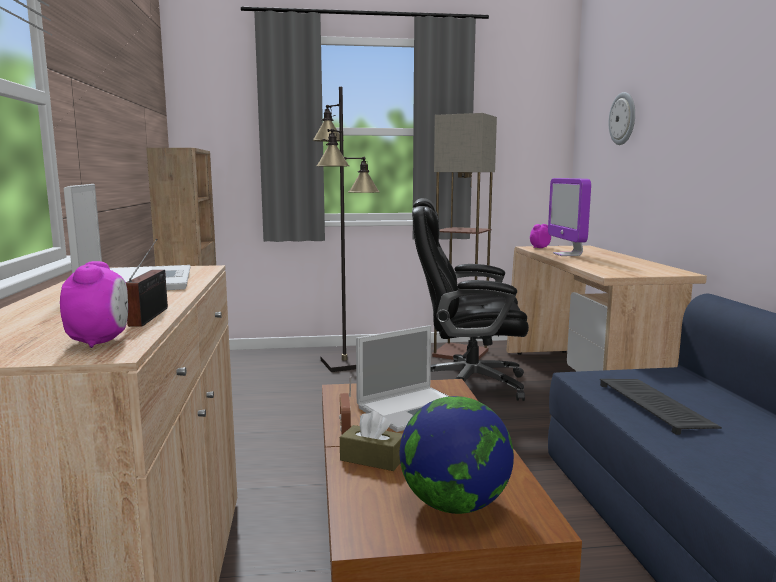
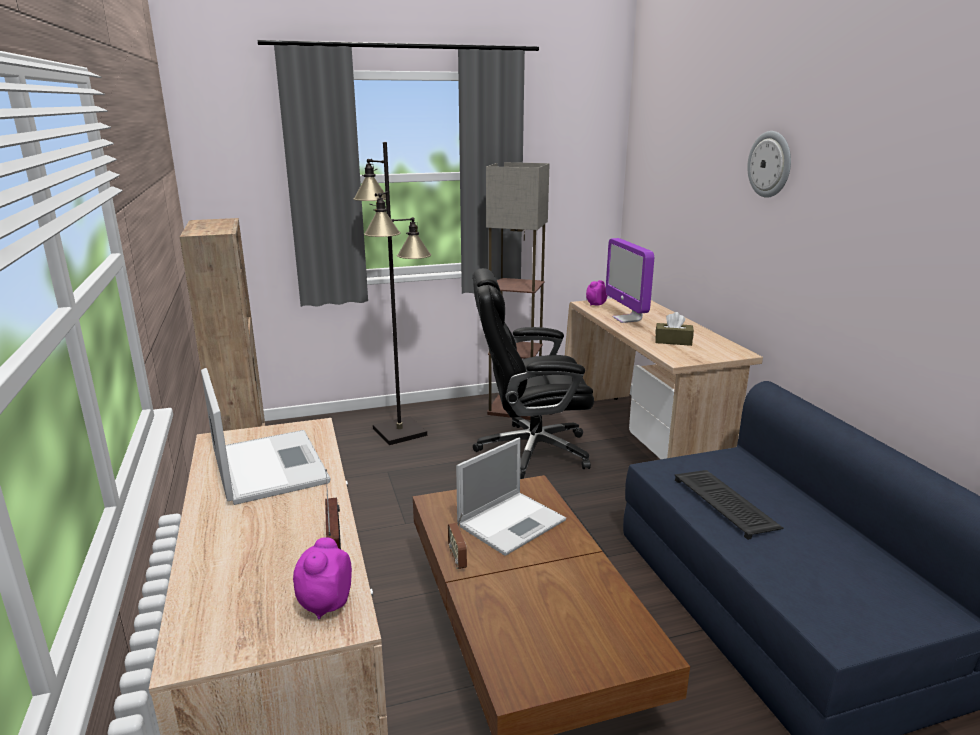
camera: 10 degrees left, 10 degrees up
(100, 341) = (325, 604): alarm clock -> alarm clock turned 150 degrees counterclockwise
(372, 459) = (494, 593): brown tissue box -> brown tissue box (673, 341)
(455, 505) = (580, 640): globe -> none
(623, 118) = (680, 174): wall clock -> wall clock (770, 164)

